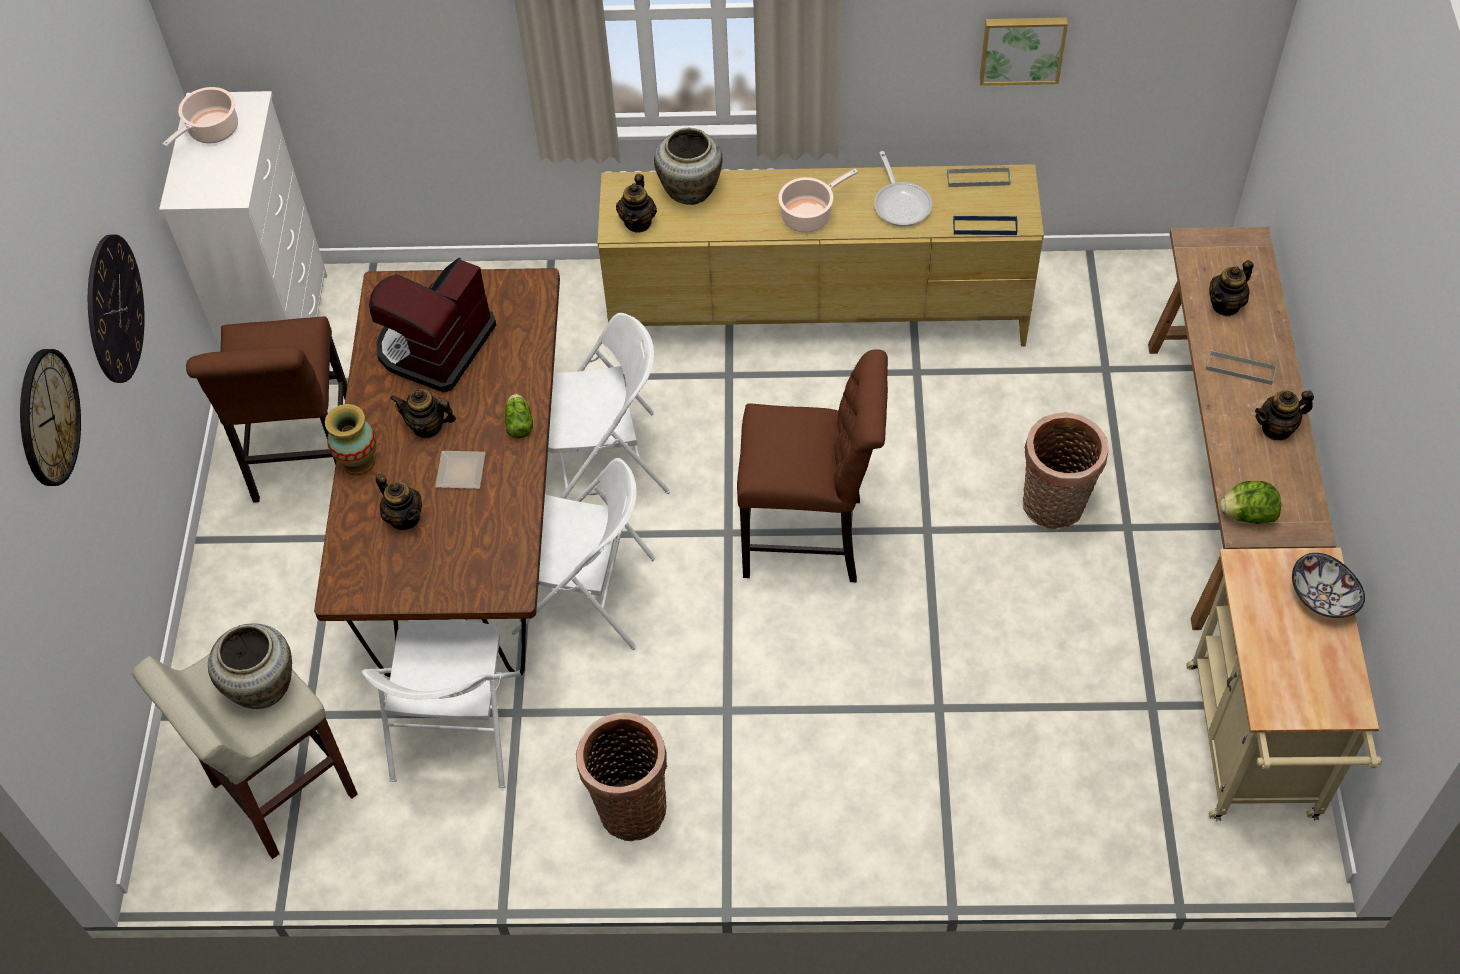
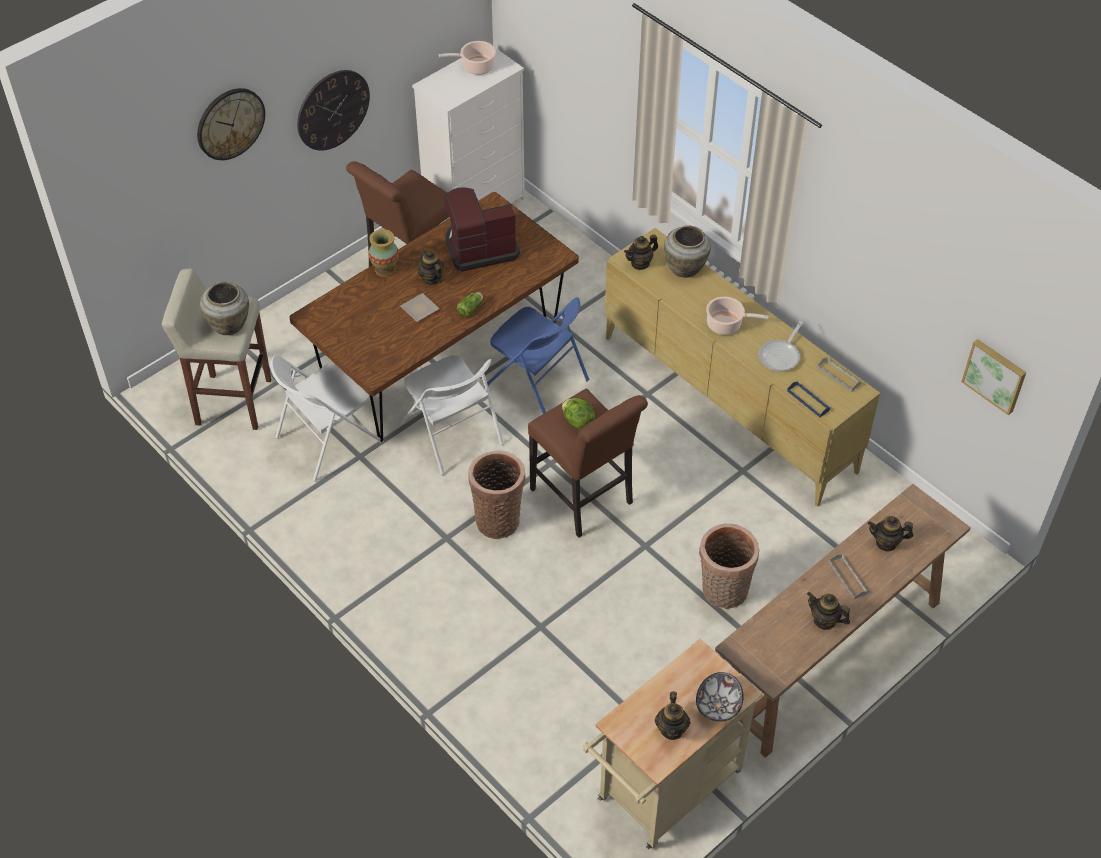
camera: 45 degrees right, 5 degrees down
(404, 517) = (372, 308): teapot -> teapot (671, 729)
(603, 462) = (536, 383): white chair -> blue chair
(629, 805) = (354, 537): basket -> basket (498, 518)
(1022, 48) = (900, 310): picture -> picture (995, 375)
(1247, 515) = (748, 643): lettuce -> lettuce (578, 421)

